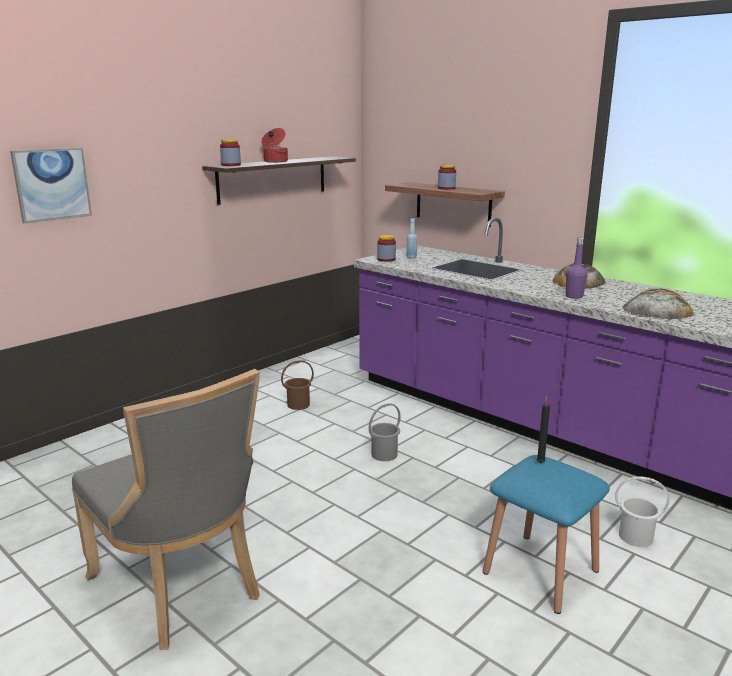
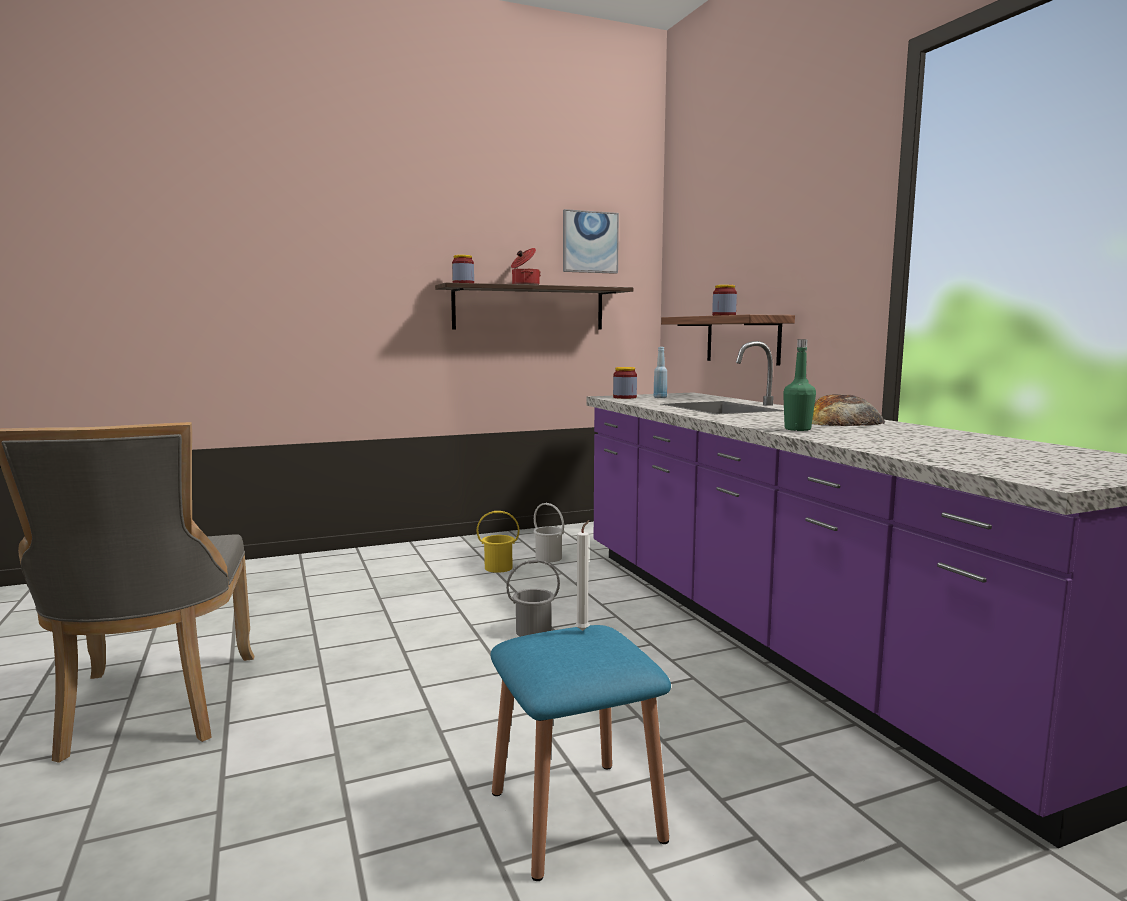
camera: 25 degrees right, 10 degrees down
(52, 184) = (256, 288): picture -> picture (590, 242)
(298, 404) = (498, 567): brown bucket -> yellow bucket
(540, 462) = (583, 630): black candle -> white candle
(574, 296) = (797, 429): purple bottle -> green bottle
(635, 536) = (786, 813): white bucket -> white bucket (548, 558)
(657, 310) = (904, 446): bread -> none

